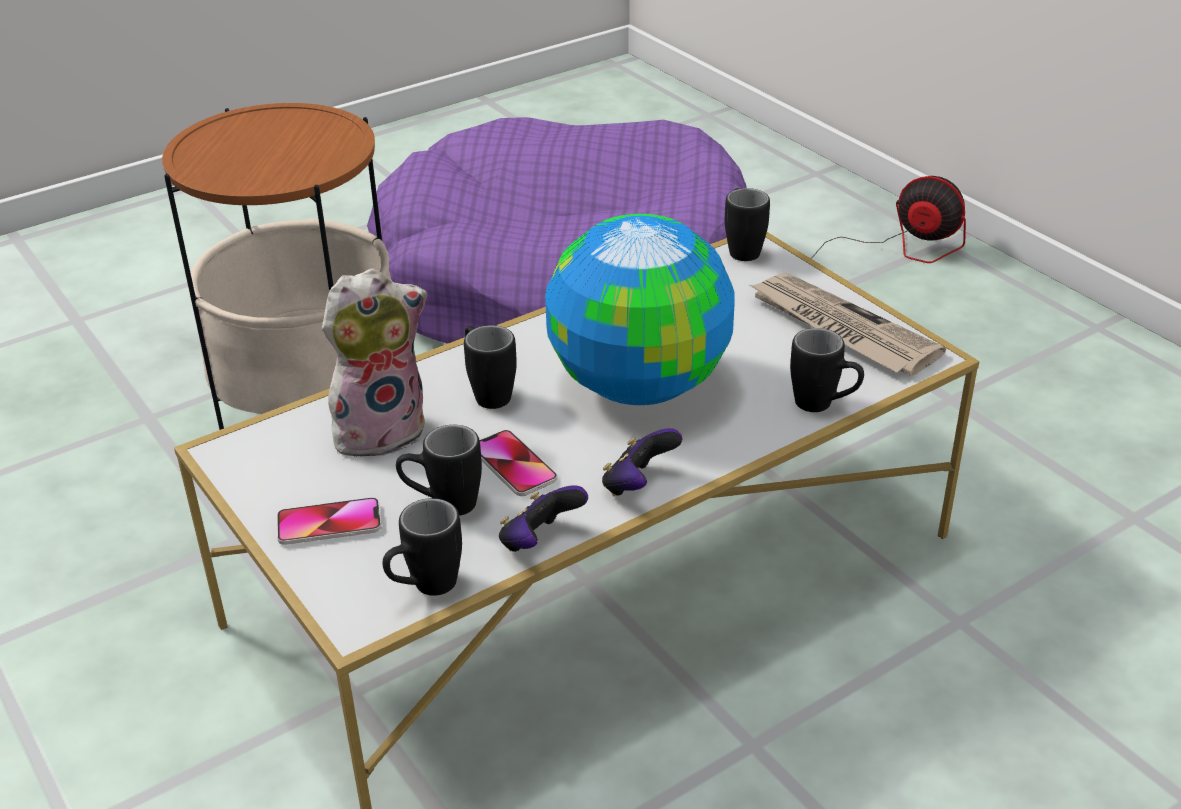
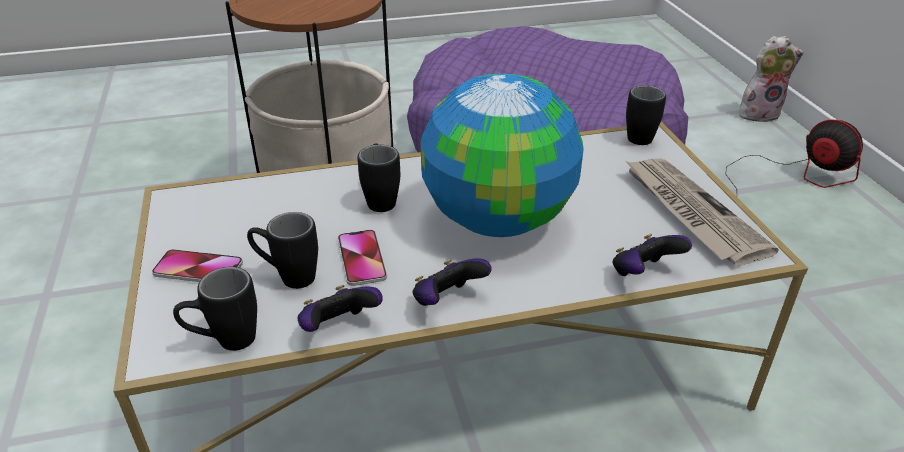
camera: 20 degrees right, 0 degrees up
(381, 430) = (286, 208): plush toy -> plush toy (759, 113)
(824, 406) = (643, 274): black mug -> game controller

